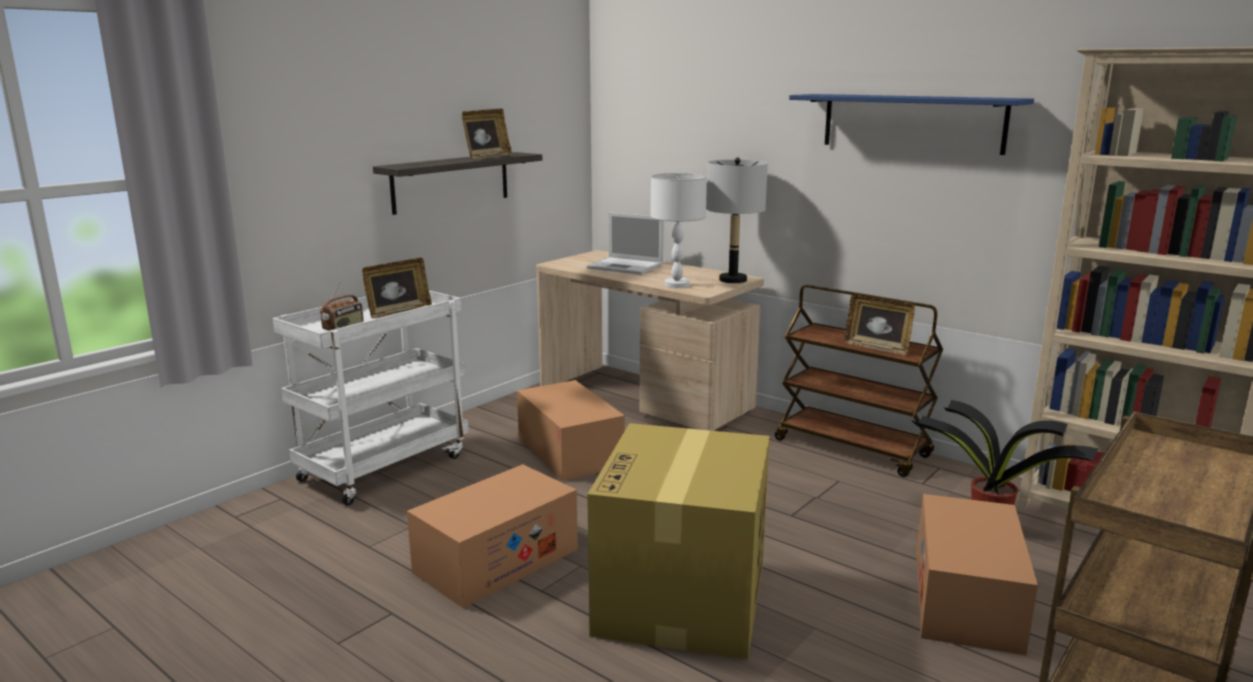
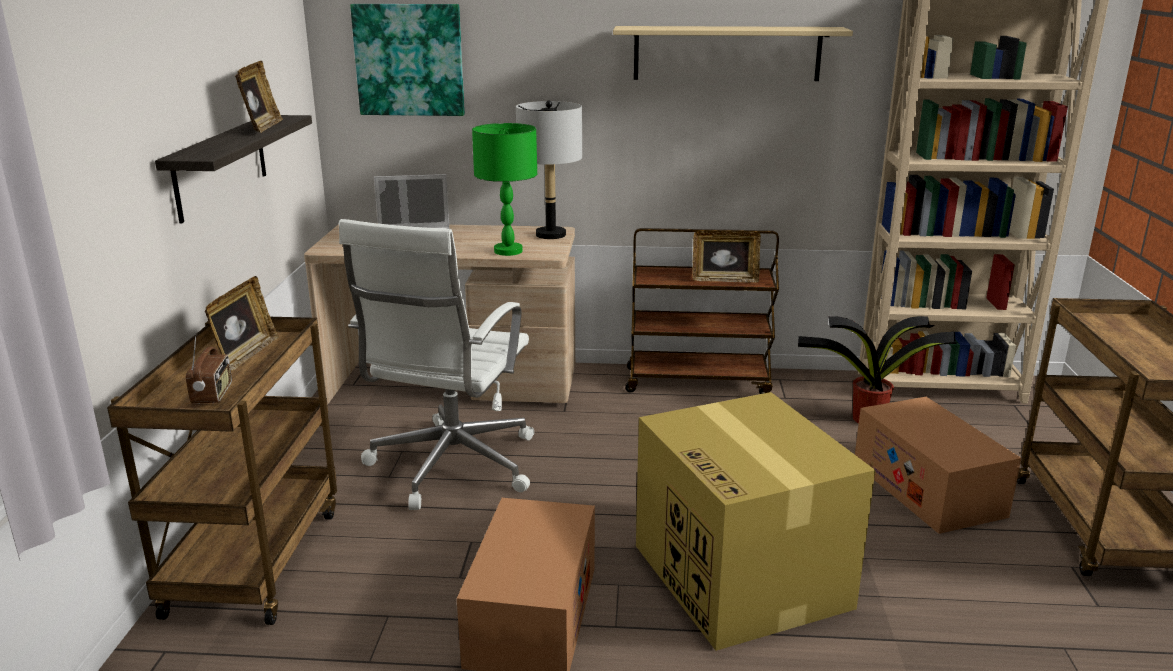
camera: 35 degrees left, 5 degrees up
(384, 466) = (254, 558): white cart -> brown cart
(569, 451) = (450, 467): cardboard box -> white office chair
(654, 120) = (409, 60): none -> picture
(676, 285) = (507, 251): white table lamp -> green table lamp
(912, 122) = (727, 53): blue shelf -> beige shelf

